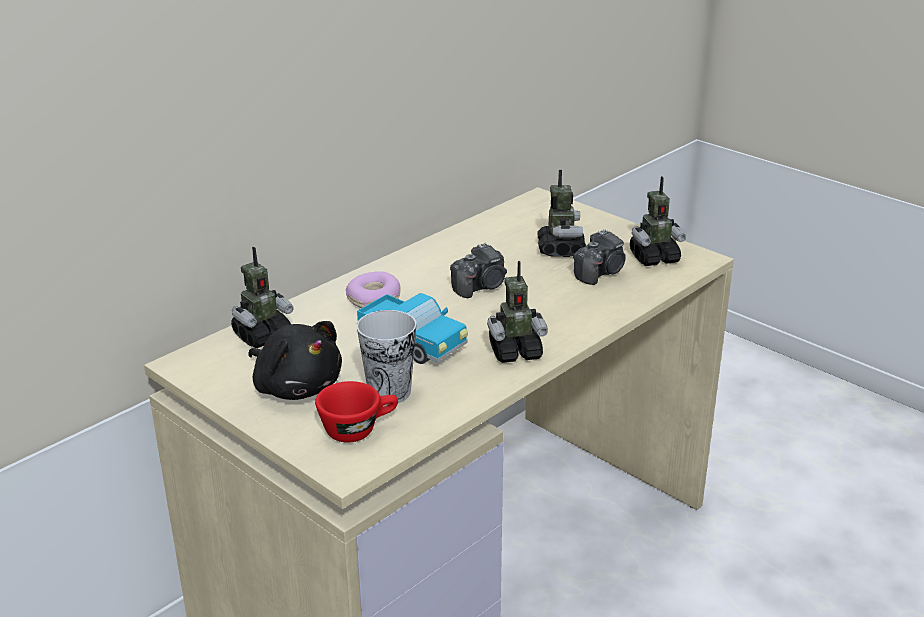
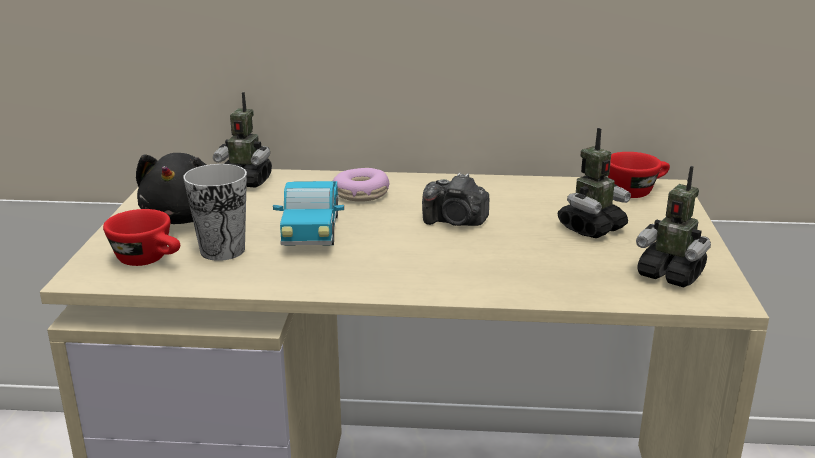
camera: 50 degrees right, 5 degrees down
(515, 352) = (365, 275): toy robot -> none
(530, 209) = (636, 191): none -> red cup
(600, 273) = (584, 260): camera -> none

